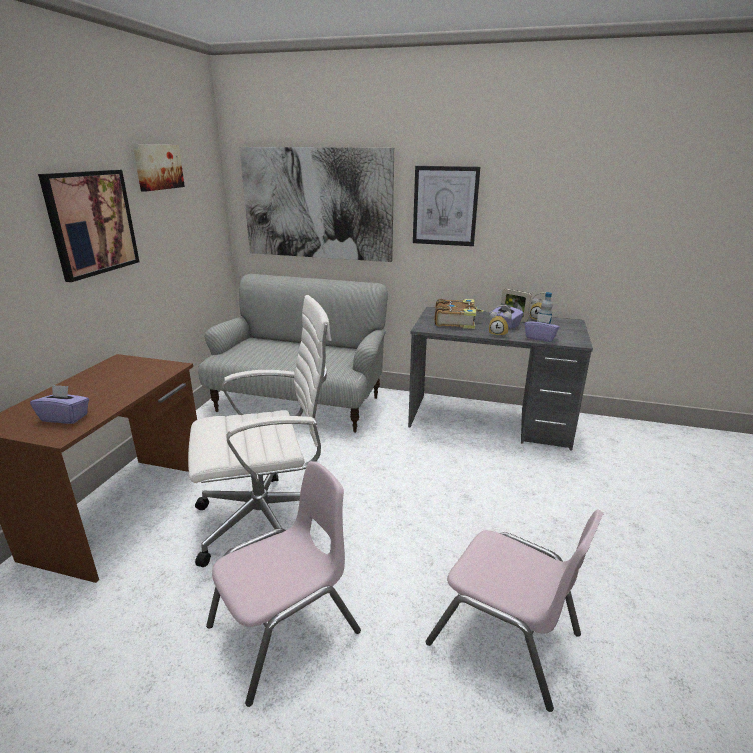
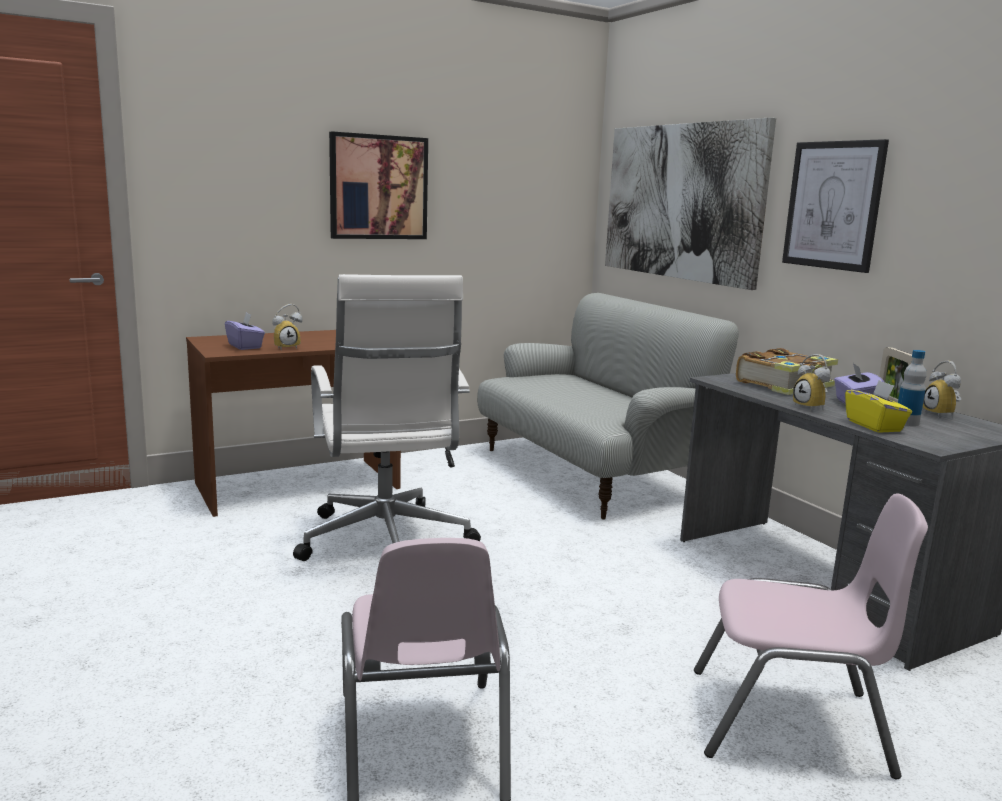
camera: 45 degrees right, 10 degrees down
(107, 403) = (286, 347): none -> alarm clock
(157, 167) = (486, 142): picture -> none
(268, 521) = (385, 543): white office chair -> white office chair turned 45 degrees clockwise
(285, 630) = (265, 613): pink chair -> pink chair (789, 723)
(540, 338) = (874, 426): purple tissue box -> yellow tissue box

